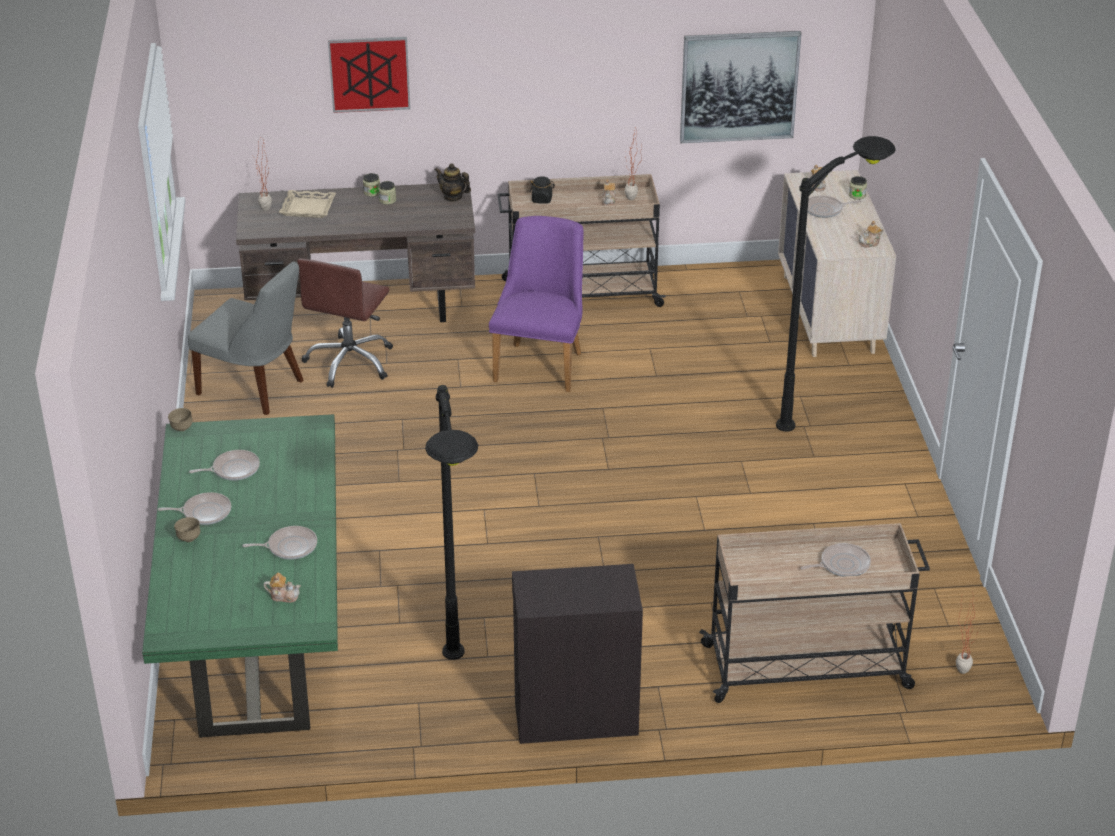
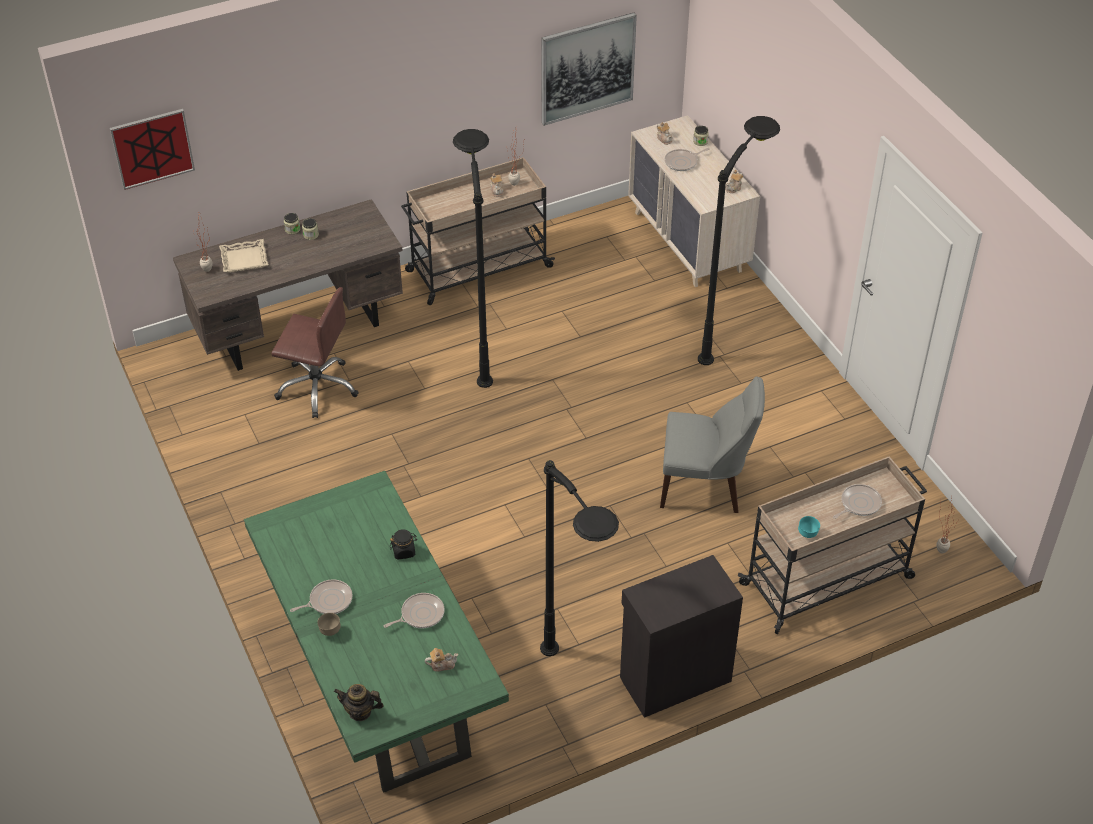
camera: 20 degrees left, 10 degrees up
(181, 429) = (261, 521): brown bowl -> none
(233, 469) = (329, 550): frying pan -> none
(255, 388) = (248, 435): grey chair -> grey chair (705, 487)
(350, 362) = (317, 387): brown office chair -> brown office chair turned 75 degrees counterclockwise
(369, 74) = (278, 130): picture -> picture (152, 148)
(453, 197) = (366, 218): teapot -> teapot (360, 712)
(542, 199) = (440, 202): black jar -> black jar (404, 551)
(542, 362) = (480, 346): purple chair -> black floor lamp
(764, 579) = (807, 534): none -> turquoise bowl

